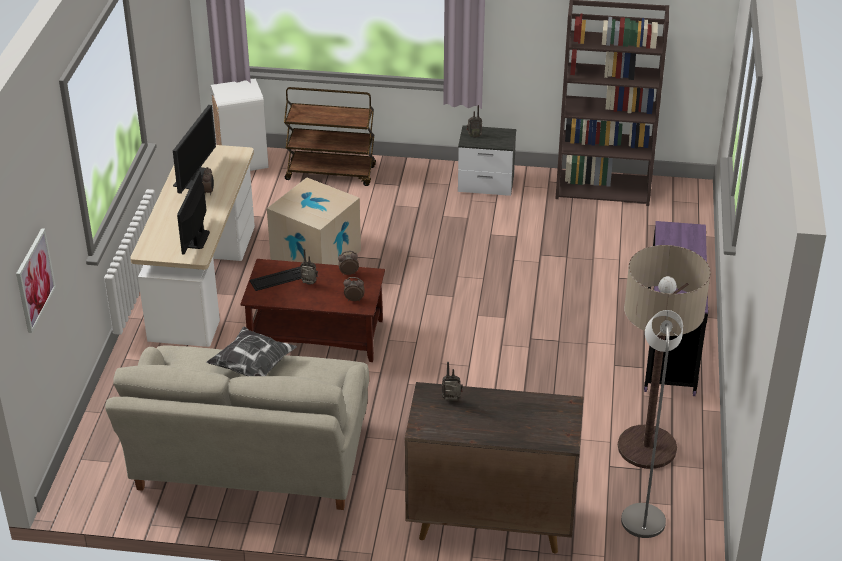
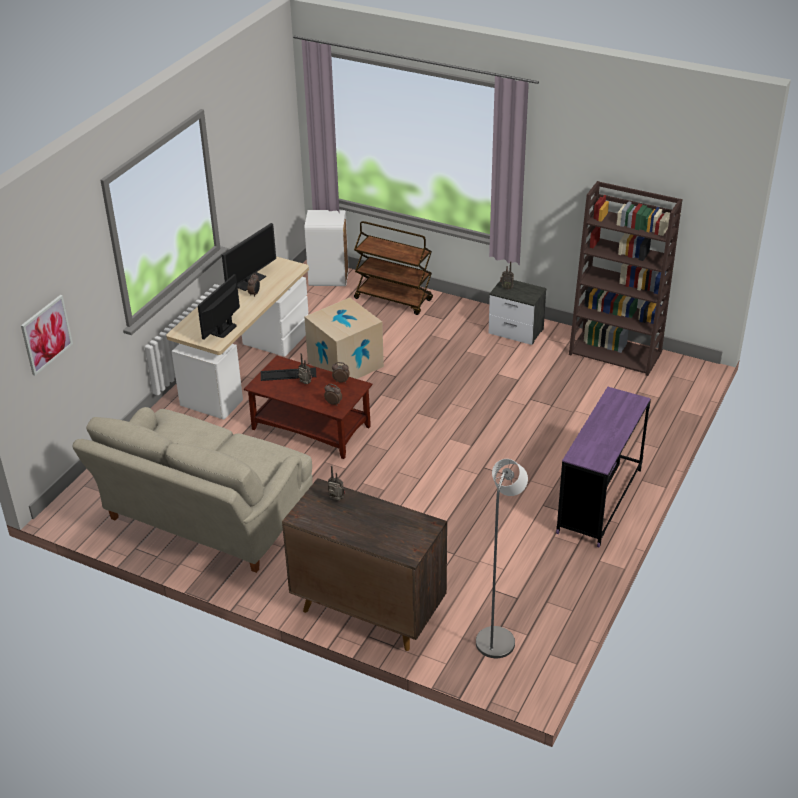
camera: 20 degrees right, 0 degrees up
(253, 368) = (220, 441): pillow -> none
(647, 448) = (532, 581): floor lamp -> none

